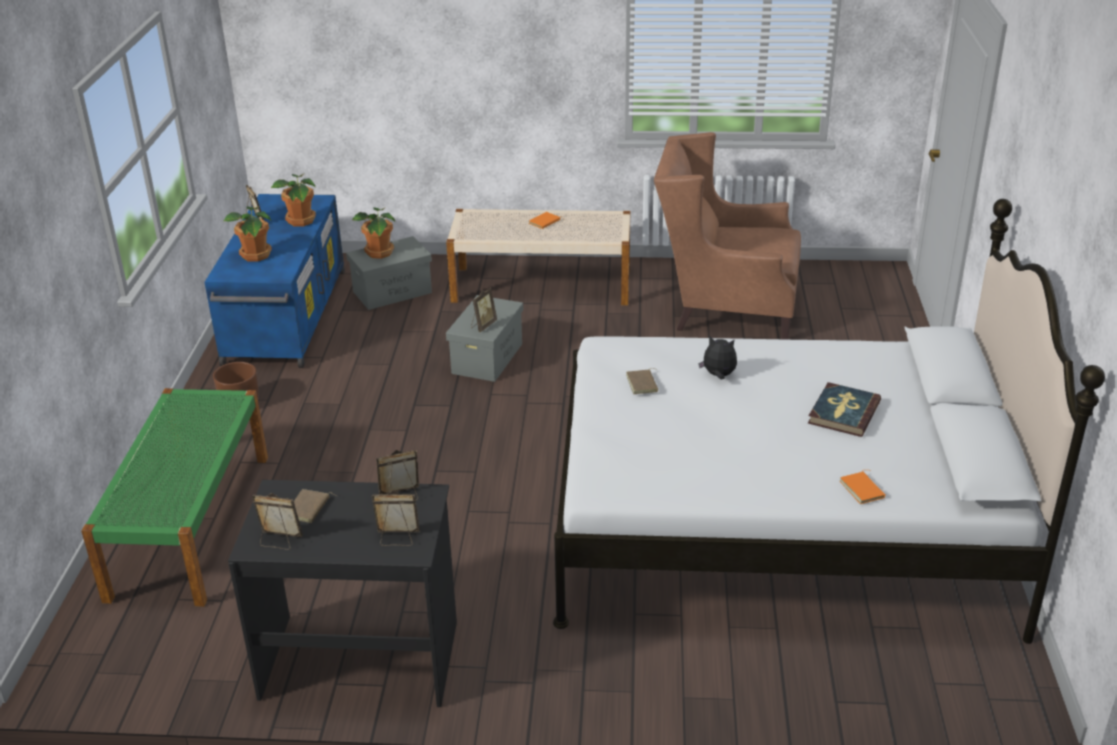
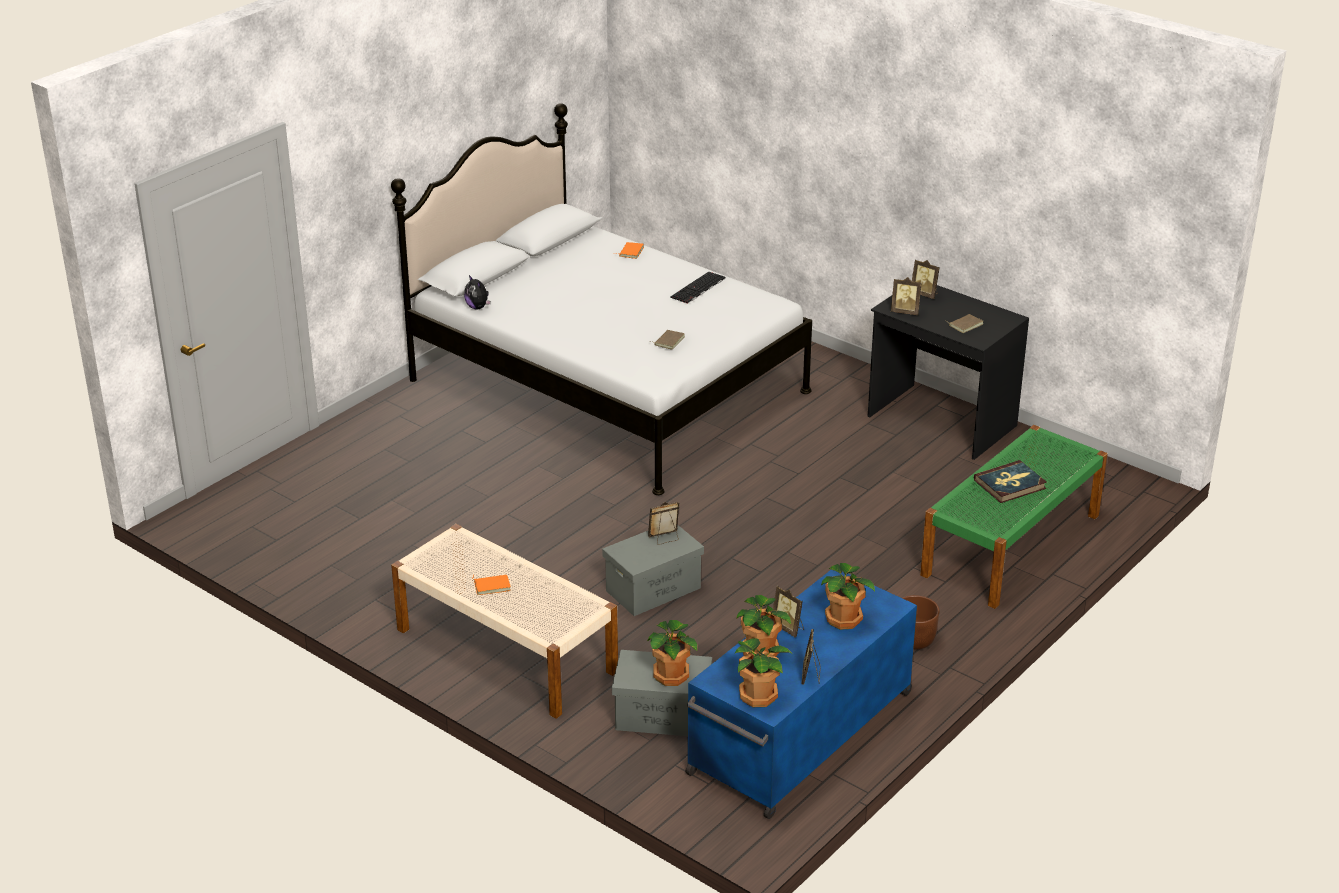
camera: 145 degrees left, 0 degrees up
(279, 541) = (993, 315): picture frame -> picture frame (788, 628)
(282, 202) = (758, 695): none -> potted plant
(708, 468) = (698, 288): none -> keyboard
(718, 376) = (611, 330): plush toy -> plush toy (478, 307)
(725, 308) = (383, 545): brown armchair -> none
(843, 412) = (573, 285): book -> book (1010, 484)

